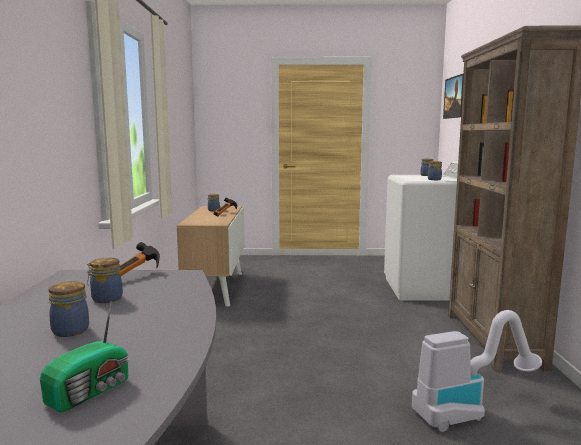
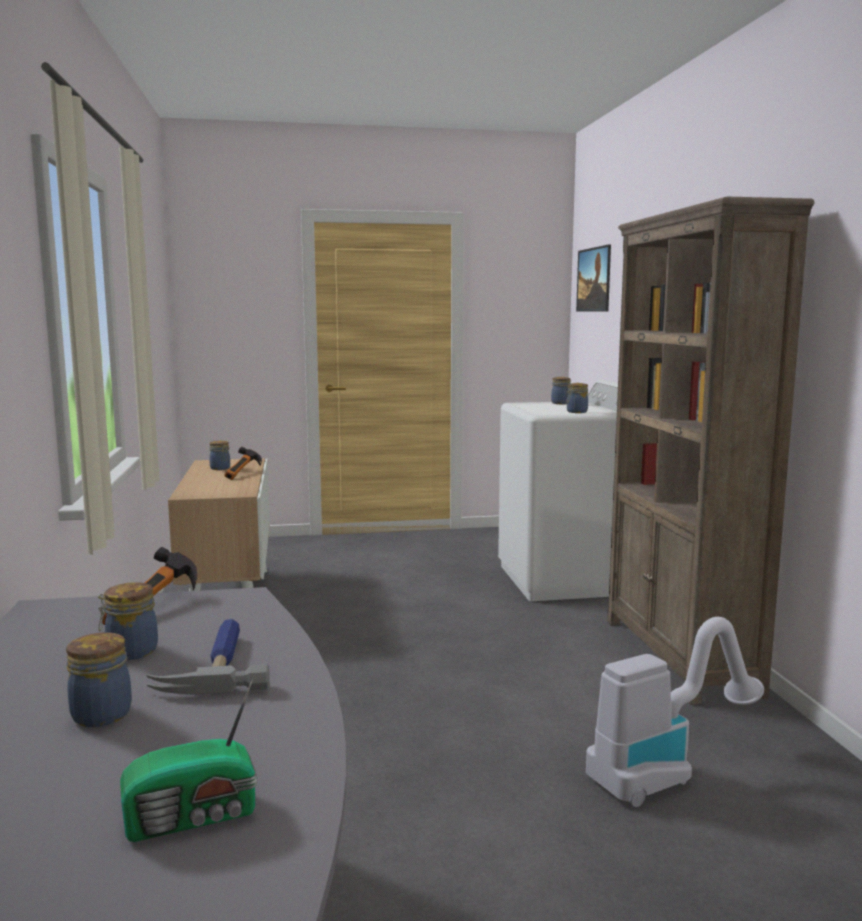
camera: 10 degrees left, 0 degrees up
(92, 391) = (195, 817): radio -> radio turned 45 degrees clockwise
(150, 309) = (216, 665): none -> hammer

